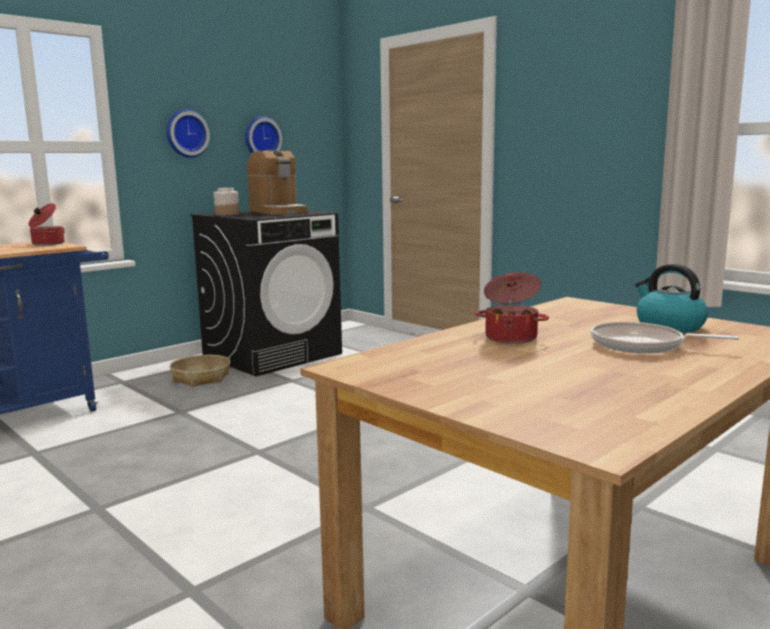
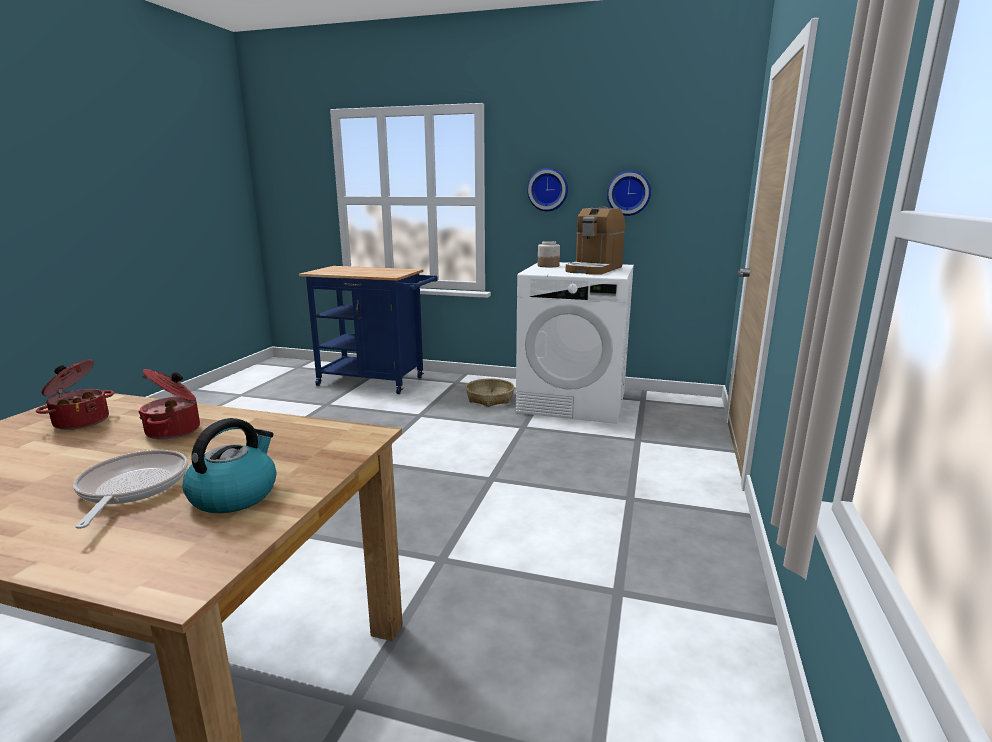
camera: 60 degrees right, 5 degrees up
(47, 244) = (398, 272): cooking pot -> cooking pot (81, 421)
(273, 355) = (573, 402): black washing machine -> white washing machine

